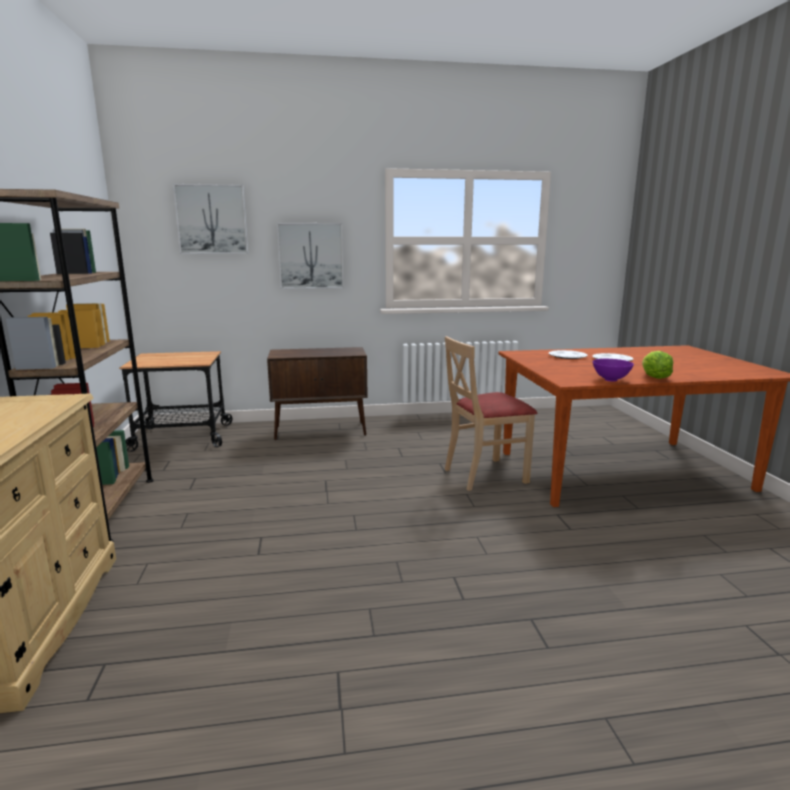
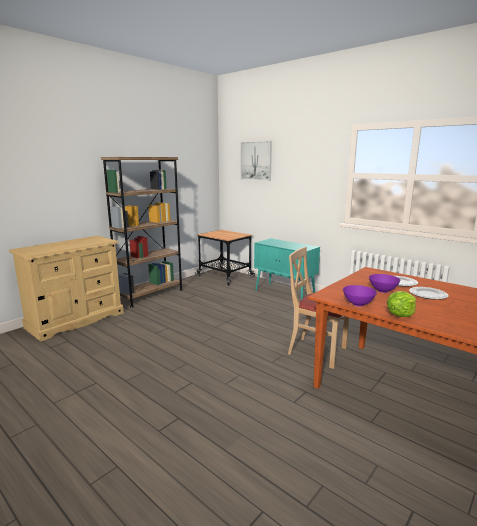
camera: 50 degrees right, 0 degrees up
(311, 256) = (302, 183): picture -> none
(321, 431) = (285, 294): brown cabinet -> turquoise cabinet
(583, 365) = (383, 291): none -> purple bowl

